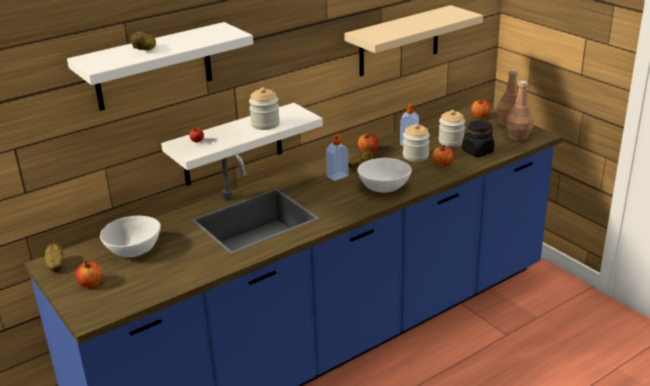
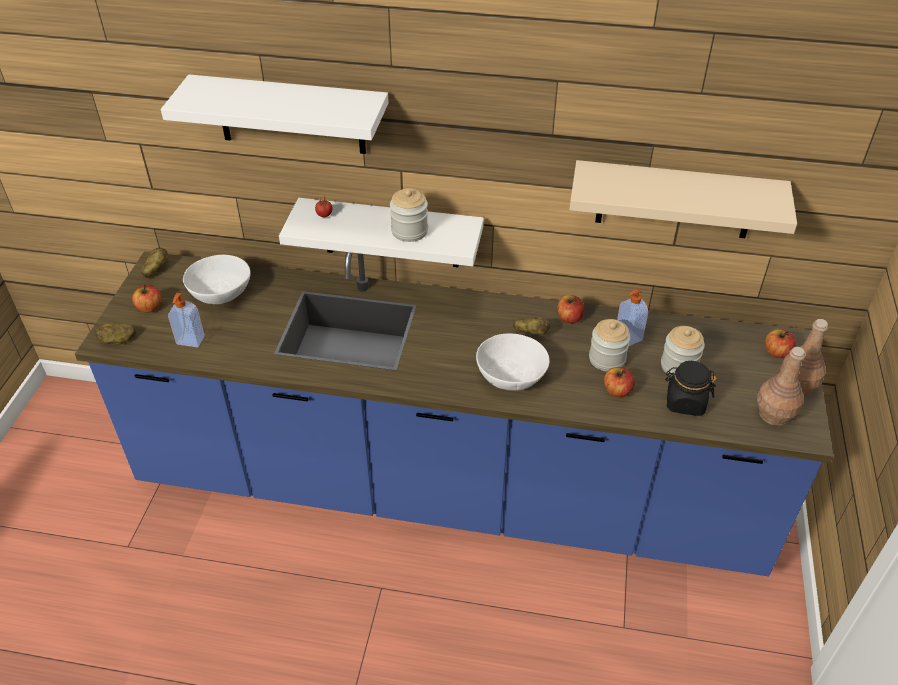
camera: 45 degrees right, 15 degrees up
(145, 50) = (253, 98): potato -> potato (118, 341)
(338, 176) = (490, 330): soap dispenser -> soap dispenser (190, 341)

